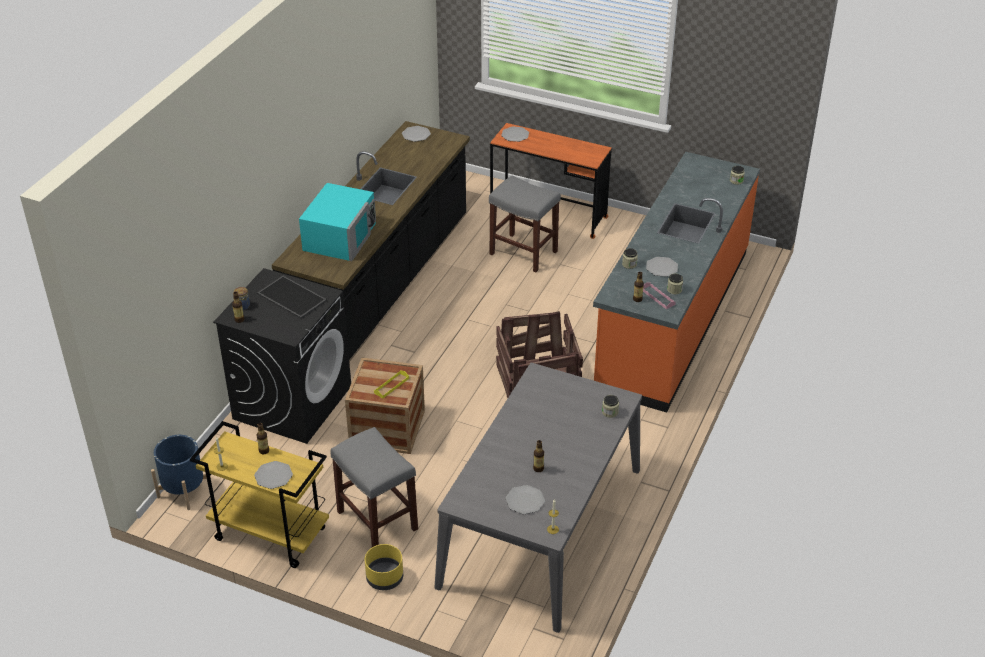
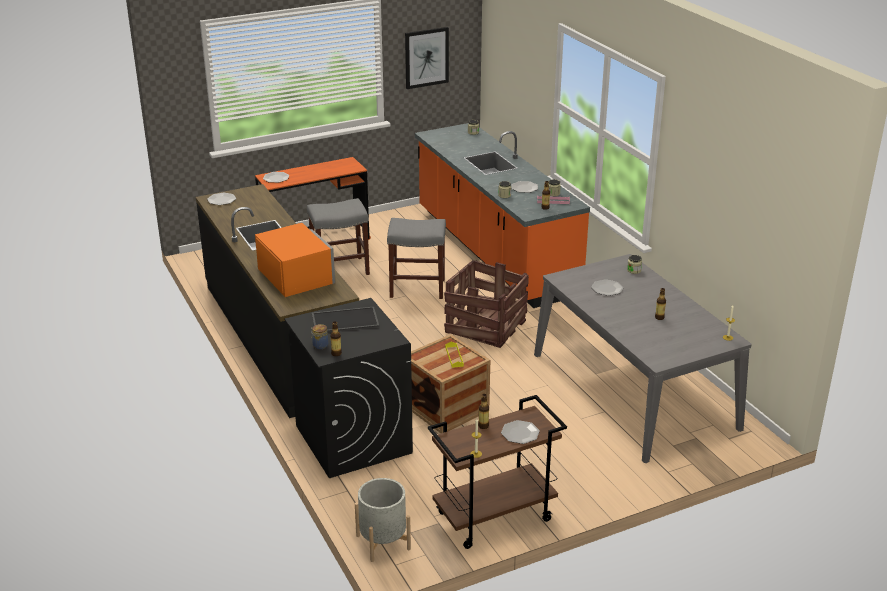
camera: 50 degrees left, 10 degrees down
(184, 491) = (383, 542): blue planter -> grey planter
(269, 534) = (494, 518): yellow cart -> brown cart
(340, 236) = (295, 275): turquoise microwave -> orange microwave
(376, 520) = (541, 457): grey stool -> grey stool (416, 288)
(384, 578) = (608, 481): yellow planter -> none
(525, 500) = (686, 335): plate -> plate (607, 288)
(726, 75) = (426, 57): none -> picture

